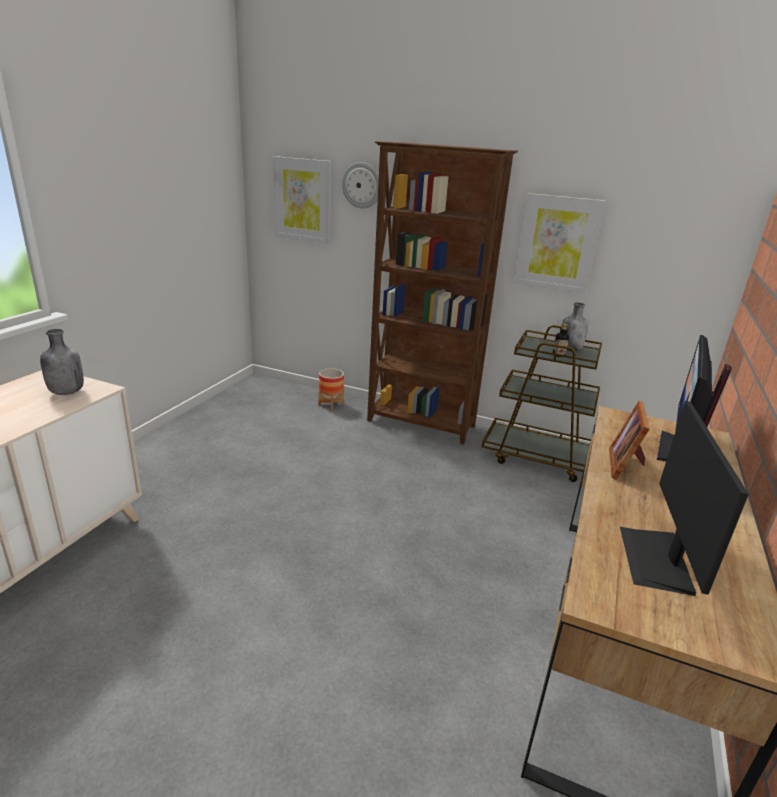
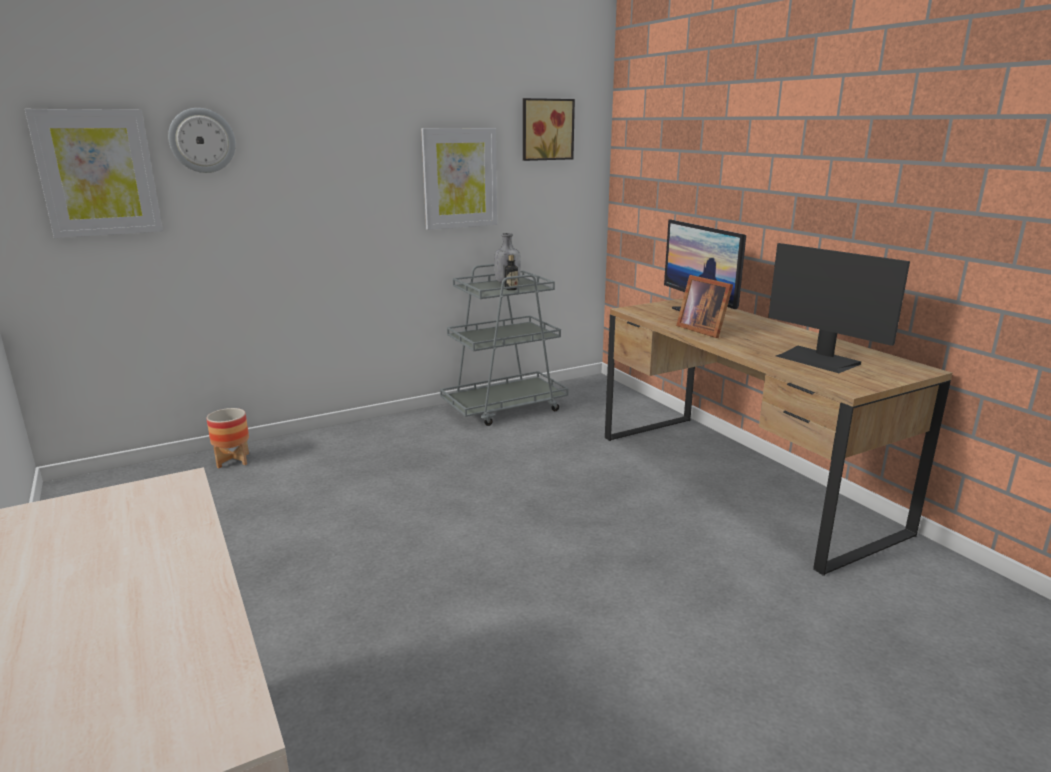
camera: 50 degrees left, 5 degrees down
(66, 392) = (135, 509): grey bottle -> none
(421, 424) = (367, 431): brown bookcase -> none
(537, 457) = (505, 408): brown cart -> grey cart
(670, 208) = (546, 129): none -> picture

